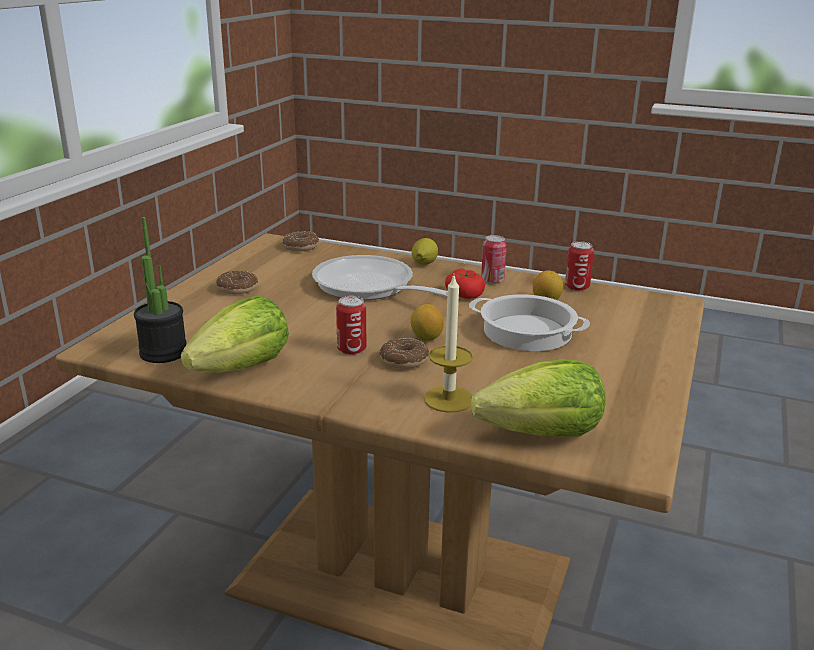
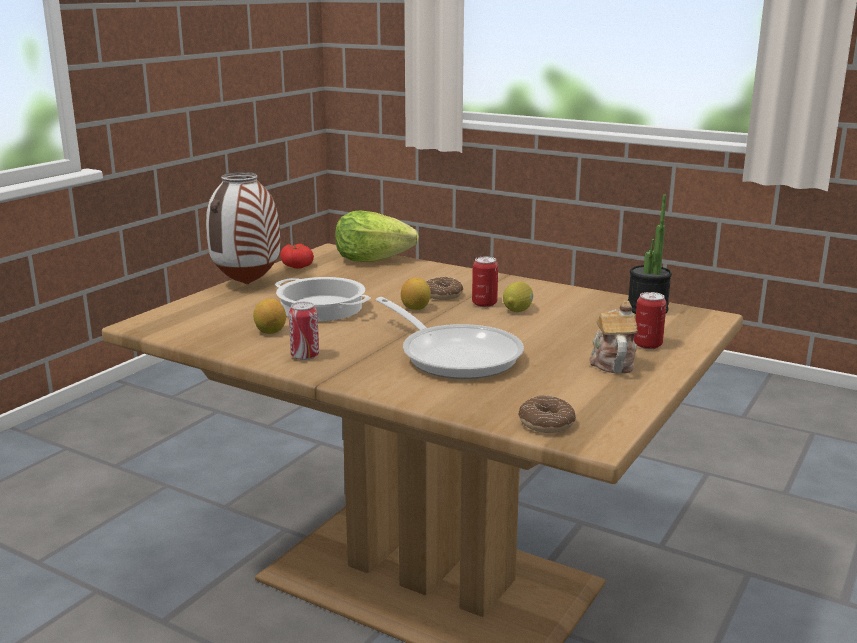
camera: 170 degrees left, 5 degrees down
(237, 289) = (611, 362): donut -> teapot
(243, 368) = (573, 297): lettuce -> none
(423, 264) = (374, 383): lemon -> lemon (518, 310)
(448, 399) = (420, 275): candle -> none
(464, 294) = (351, 342): tomato -> tomato (296, 266)
(577, 287) = (217, 343): can -> can (647, 345)
(653, 363) = (247, 284): none -> vase

